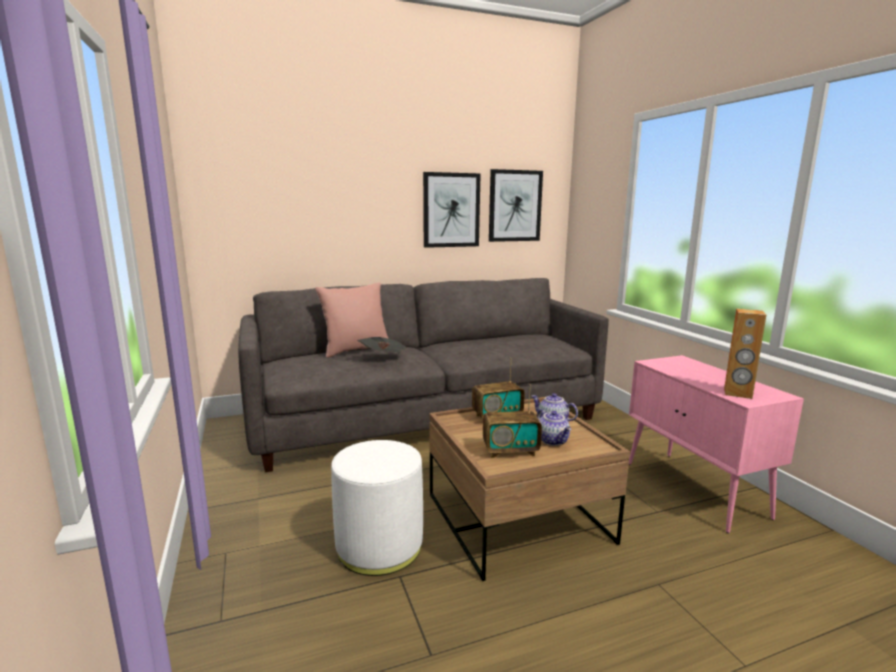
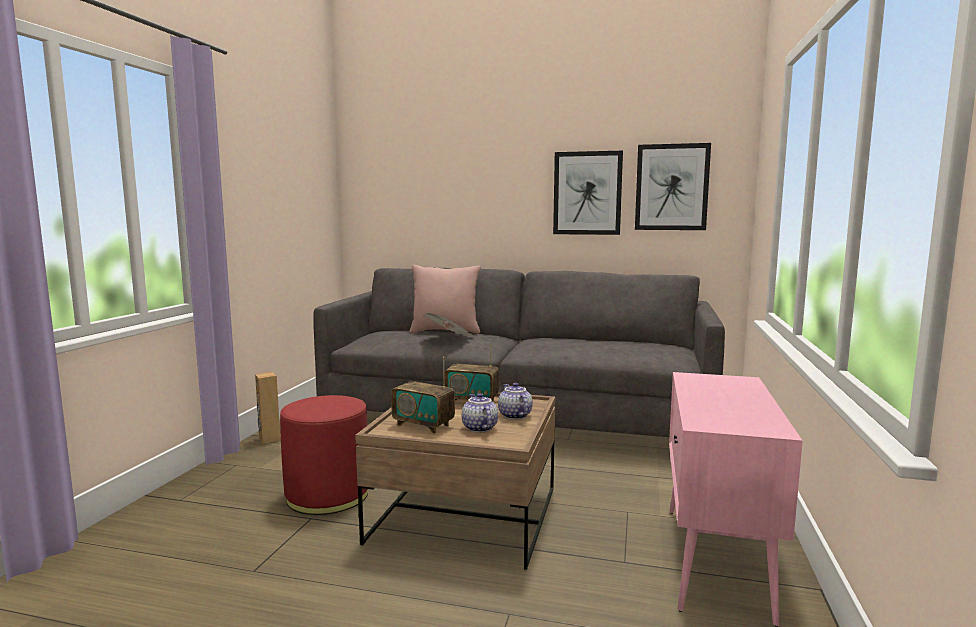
camera: 35 degrees right, 5 degrees down
(379, 546) = (328, 495): white ottoman -> red ottoman
(553, 441) = (478, 428): teapot -> teapot turned 150 degrees clockwise
(737, 393) = (713, 417): brown speaker -> brown speaker (269, 439)

